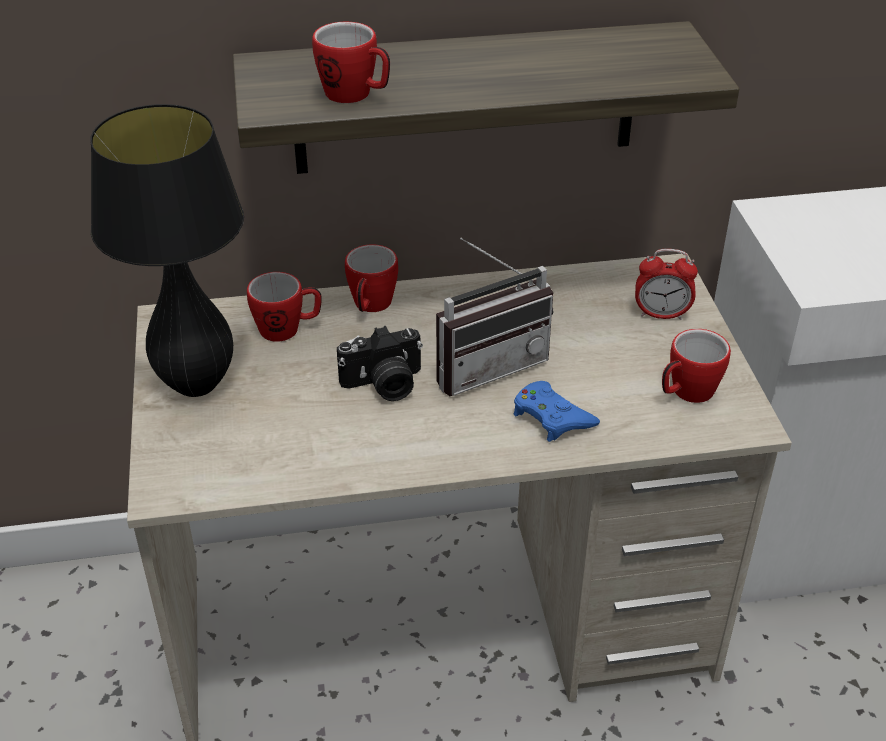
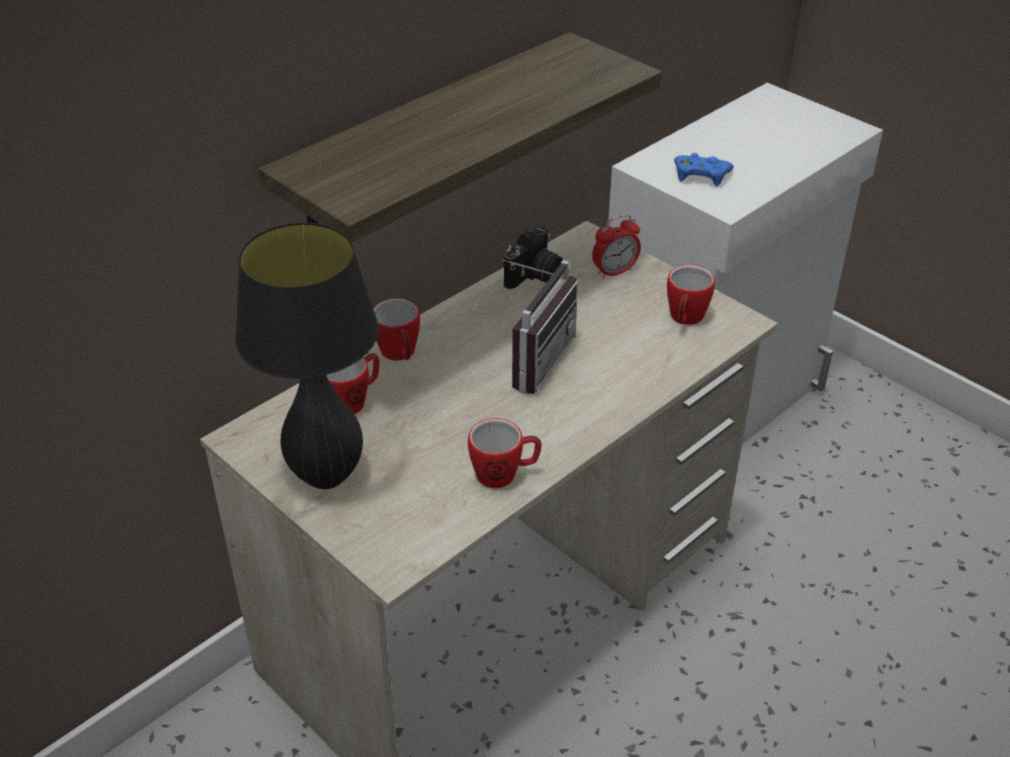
camera: 35 degrees left, 0 degrees up
(356, 96) = (408, 167): mug -> mug (504, 474)
(384, 385) = (475, 408): camera -> camera (535, 276)
(552, 417) = (616, 376): blue game controller -> blue game controller (701, 175)

